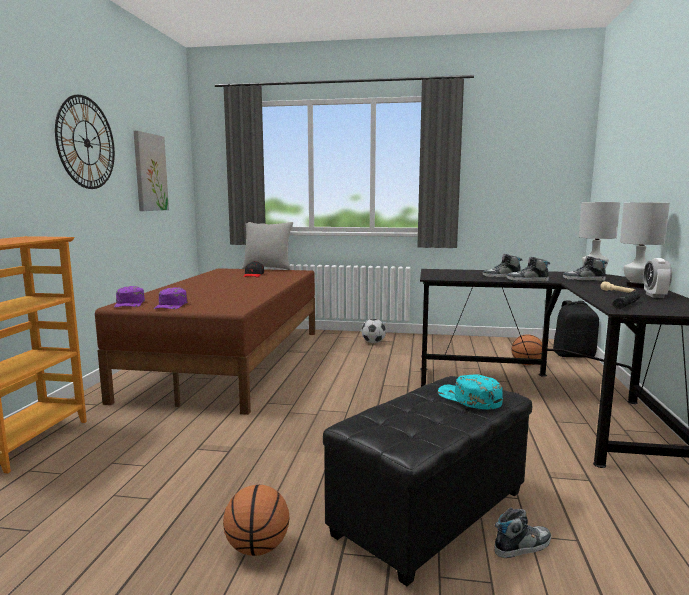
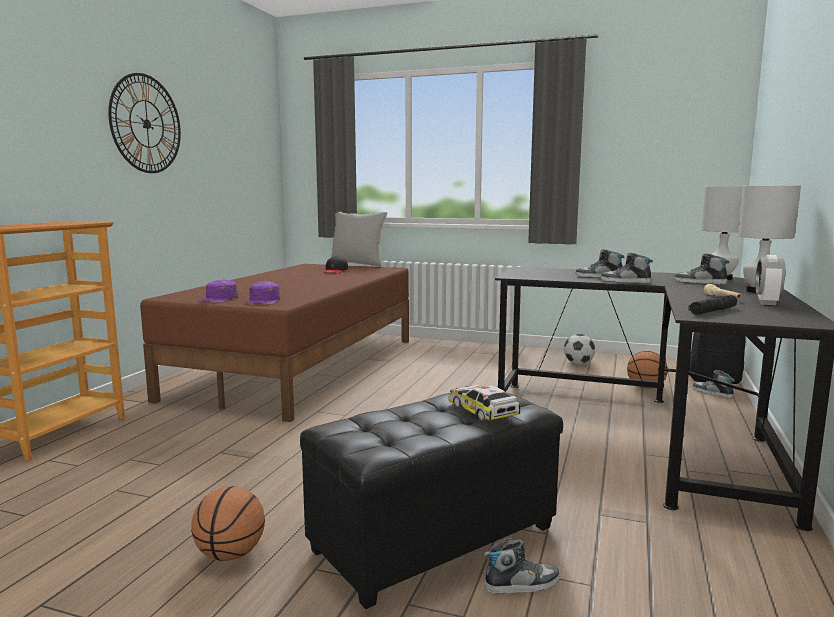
camera: 10 degrees right, 0 degrees up
(130, 303) = (179, 296): purple cap -> purple cap (263, 301)
(150, 172) = (225, 156): picture -> none
(373, 342) = (471, 354): football -> football (578, 364)
(469, 398) = (482, 410): turquoise cap -> toy car
(578, 366) = (712, 393): none -> shoe

